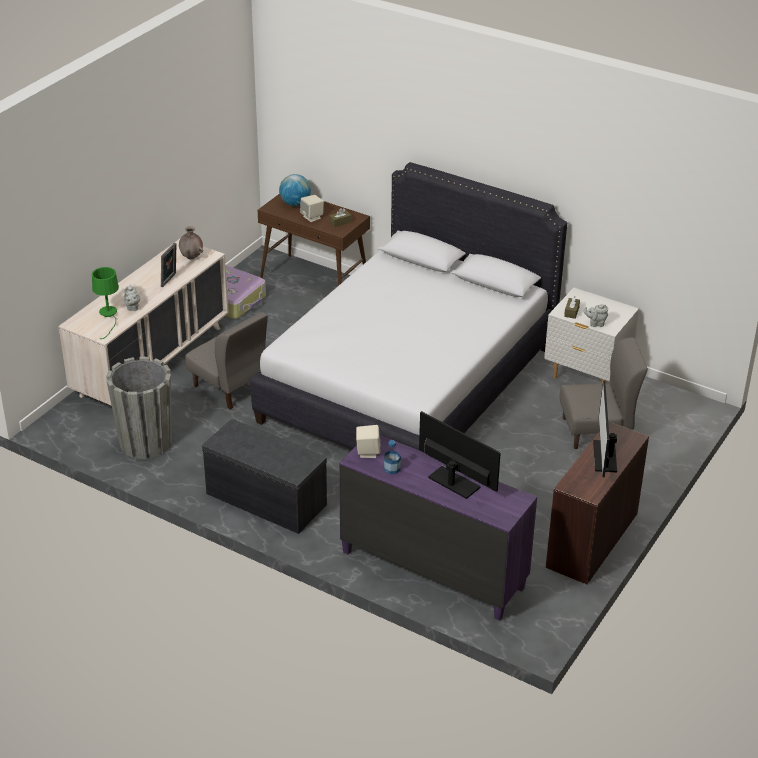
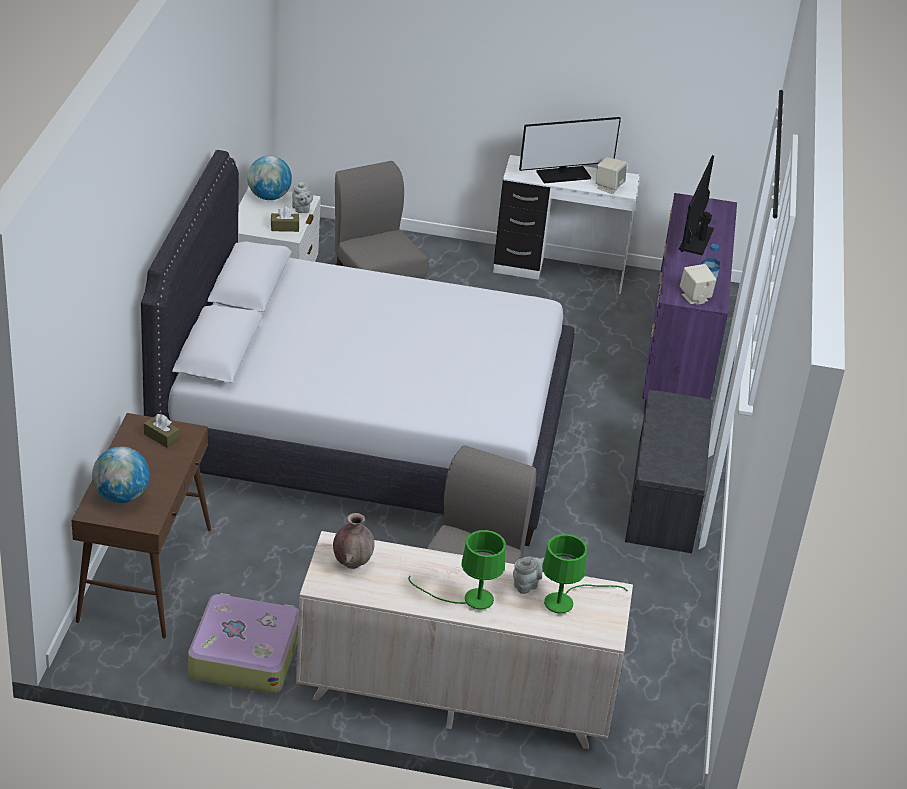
camera: 115 degrees left, 0 degrees up
(135, 286) = (469, 601): none -> green table lamp
(145, 442) = (637, 640): grey planter -> none
(170, 280) = (430, 567): picture frame -> none
(312, 217) = (158, 469): beige speaker -> beige speaker (608, 187)
(591, 540) = (559, 272): brown desk -> white desk
(618, 313) = (269, 197): none -> globe

